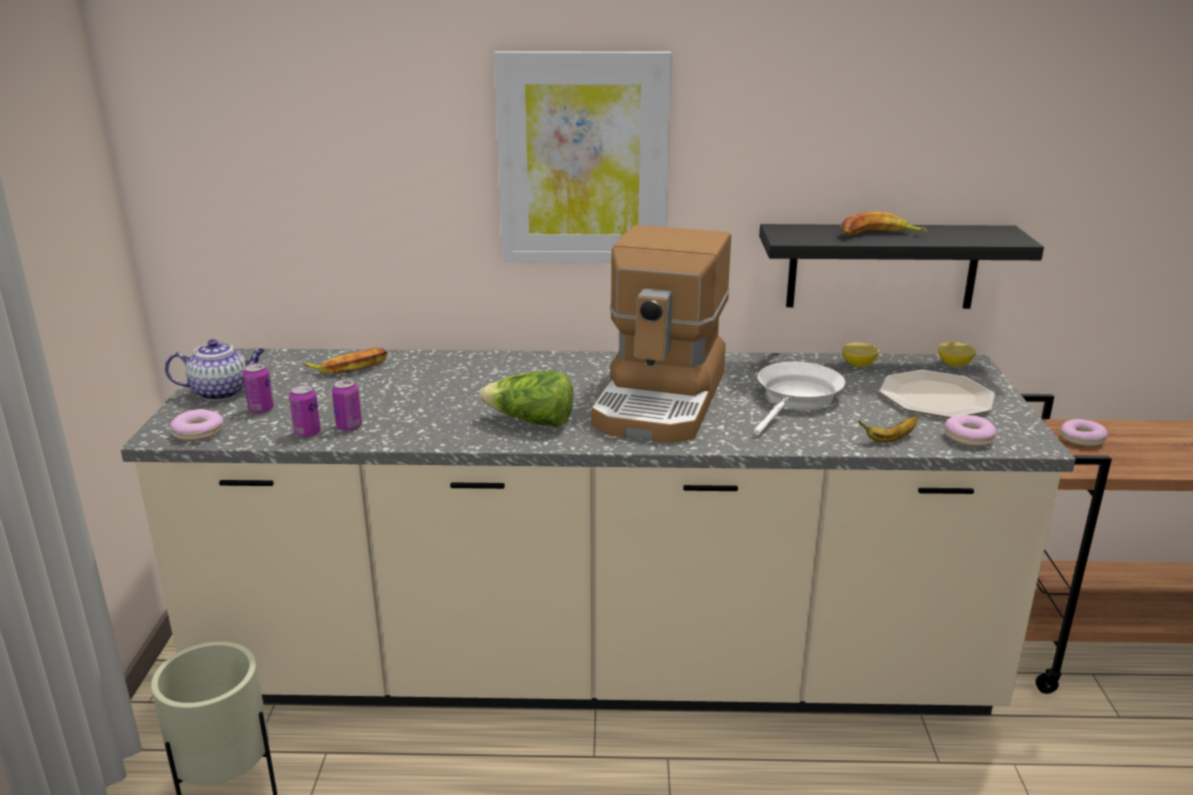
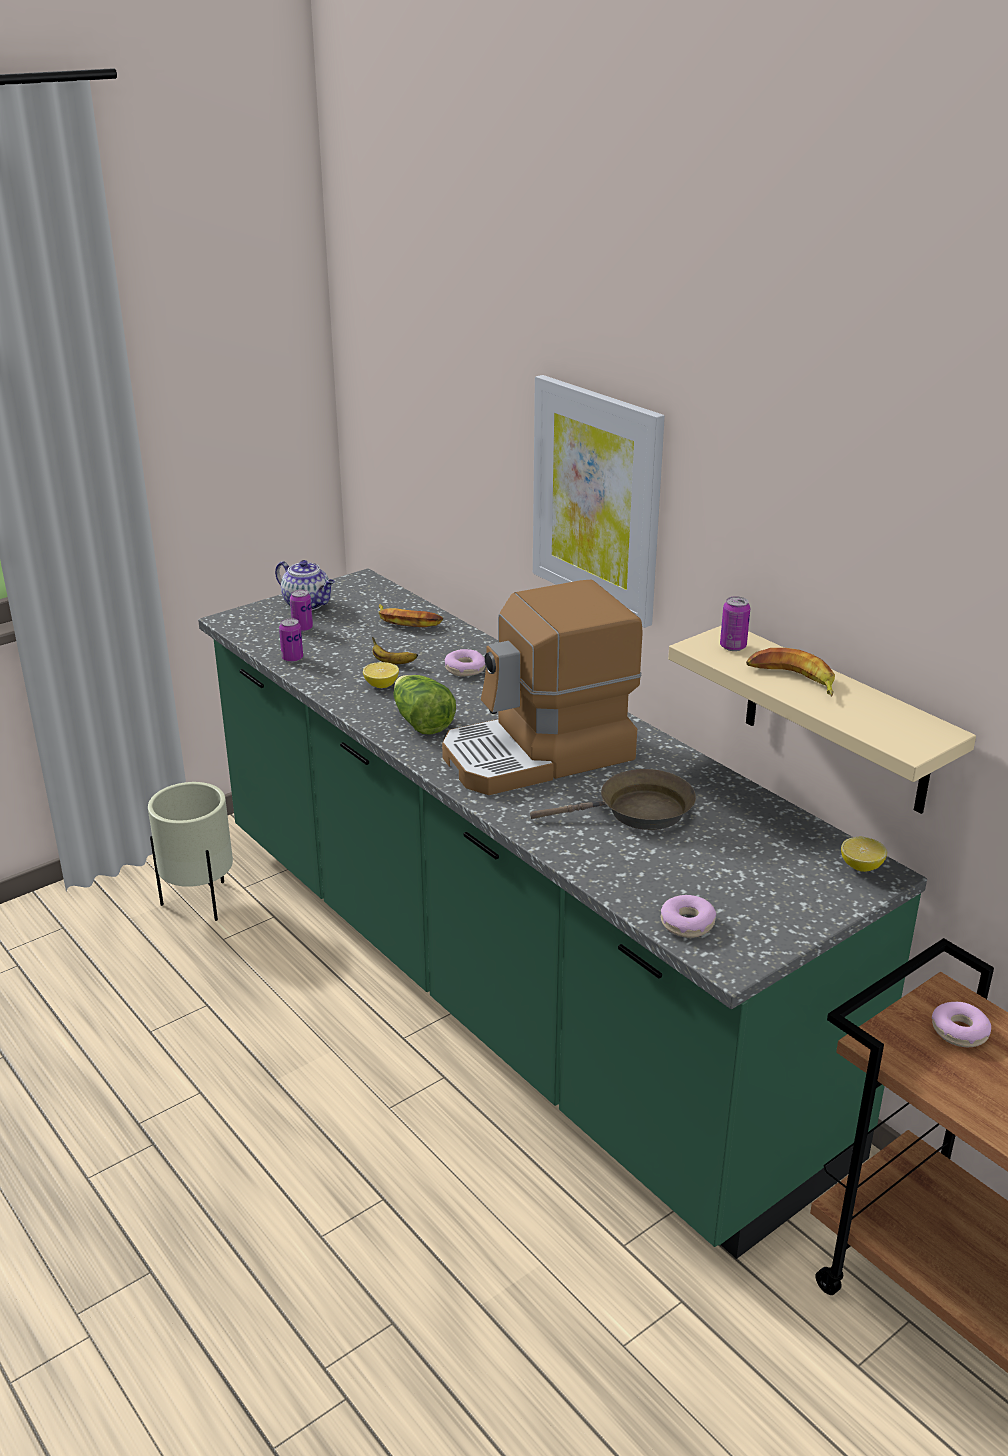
camera: 50 degrees right, 5 degrees up
(198, 433) = (246, 628): donut -> donut (465, 669)
(349, 427) = (320, 666): can -> can (733, 646)
(596, 665) = (504, 984): beige counter -> green counter
(797, 399) = (637, 812): white frying pan -> brown frying pan
(858, 365) = (768, 816): lemon -> lemon (381, 685)
(882, 266) = (837, 720): black shelf -> beige shelf
(890, 439) = (622, 883): banana -> banana (392, 662)
(936, 397) = (757, 880): plate -> none

